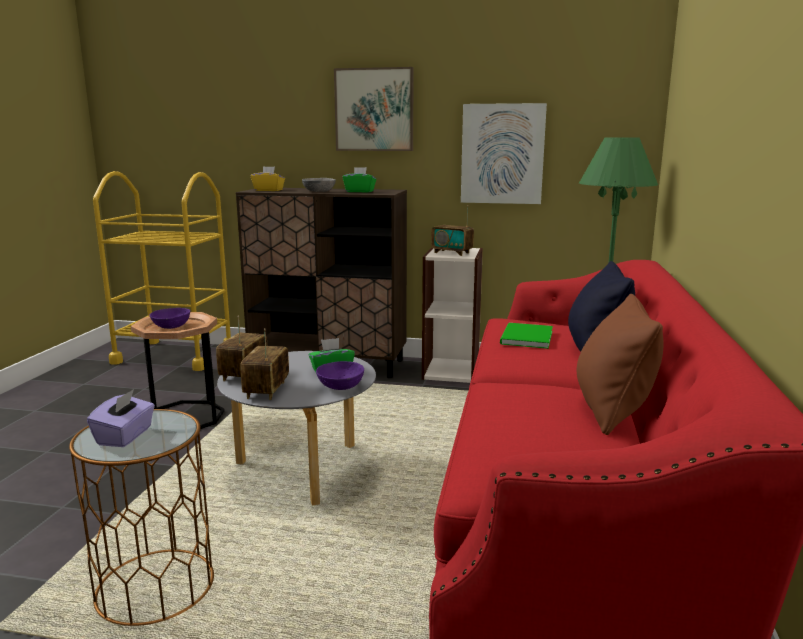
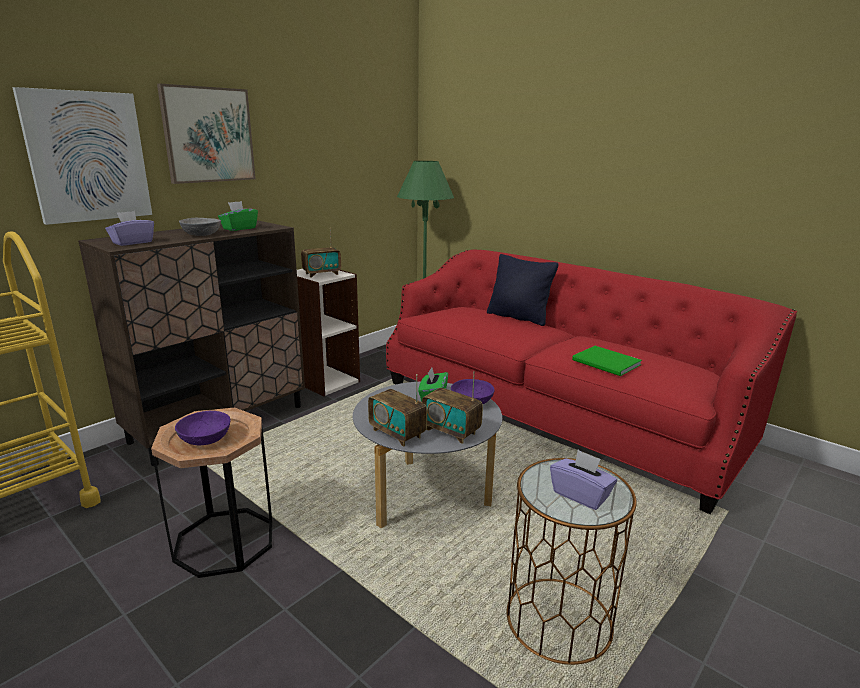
camera: 60 degrees left, 5 degrees up
(268, 190) = (132, 242): yellow tissue box -> purple tissue box
(502, 154) = (325, 177): picture -> picture (87, 157)
(525, 338) = (475, 323): green book -> green book (607, 363)
(612, 410) = (611, 342): brown pillow -> none

